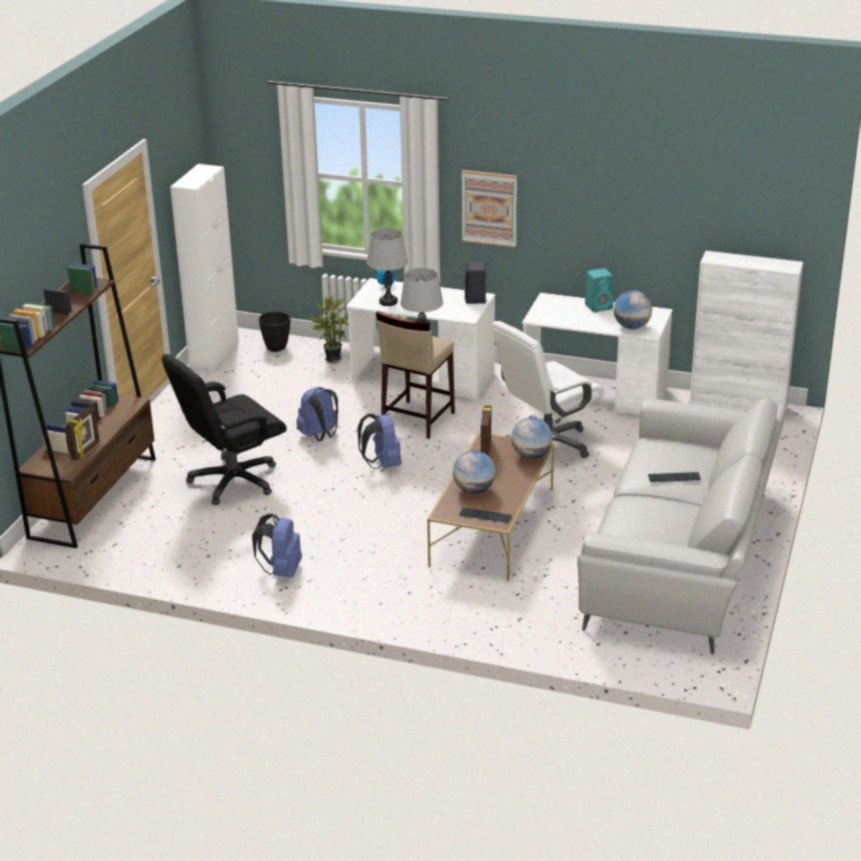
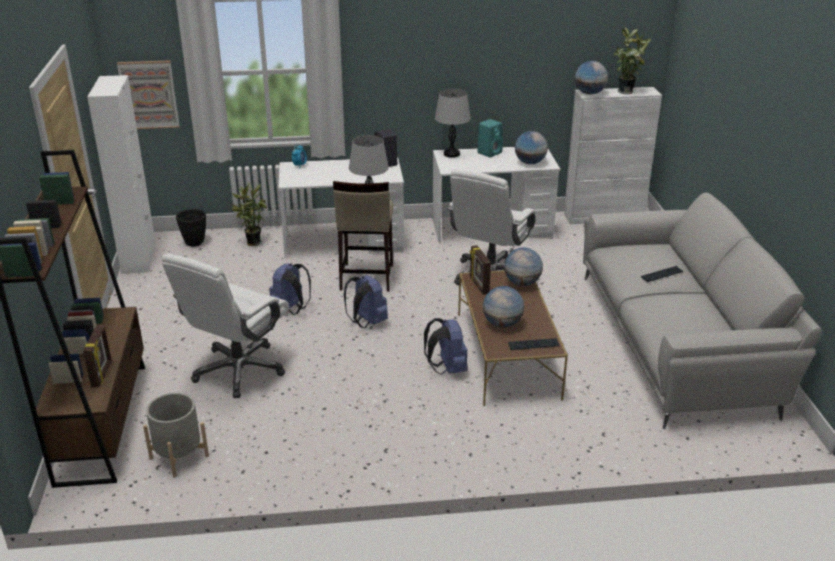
camera: 25 degrees left, 0 degrees up
(136, 541) = (179, 457): none -> grey planter
(233, 481) = (238, 370): black office chair -> white office chair
(281, 571) = (351, 448): blue backpack -> blue backpack (447, 369)
(388, 302) = (313, 178): grey table lamp -> grey table lamp (451, 154)
(489, 208) = (385, 81): picture -> picture (149, 95)
(716, 258) = (589, 93): none -> globe
(762, 263) = (627, 92): none -> potted plant

